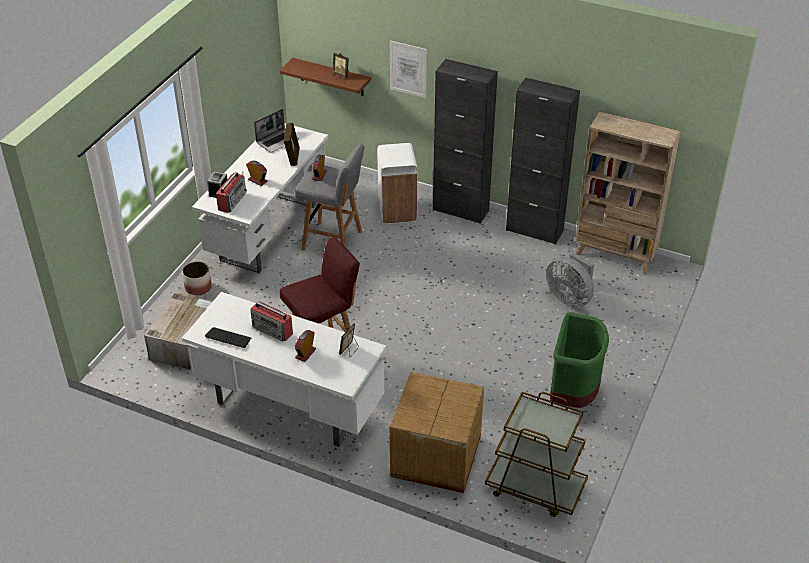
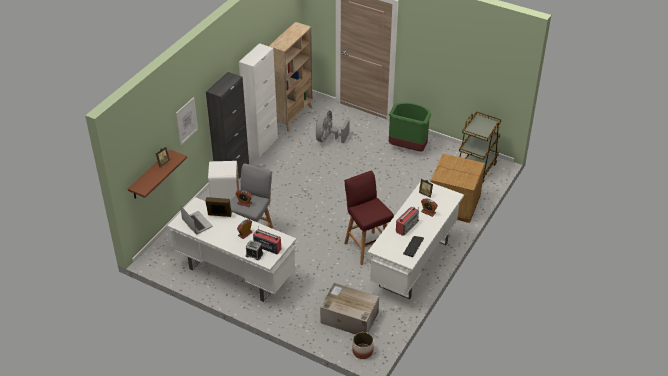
camera: 85 degrees left, 0 degrees up
(198, 287) = (291, 313): planter -> planter (362, 351)
(534, 230) = (262, 145): black cabinet -> white cabinet
(570, 297) = (328, 138): grey fan -> grey fan turned 150 degrees clockwise

